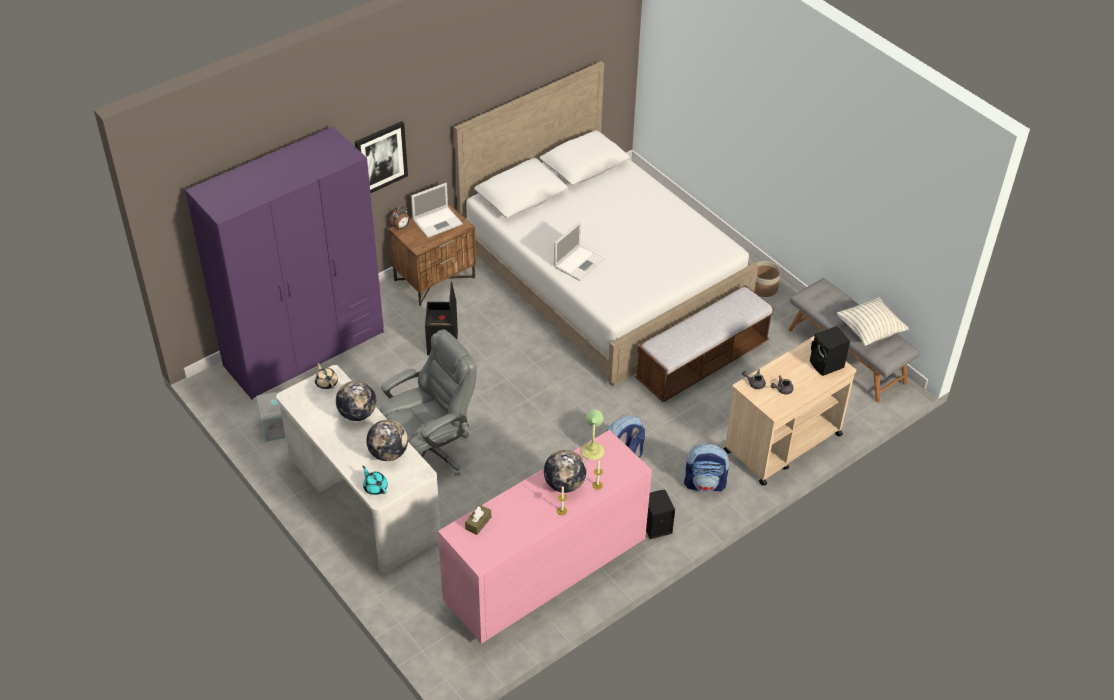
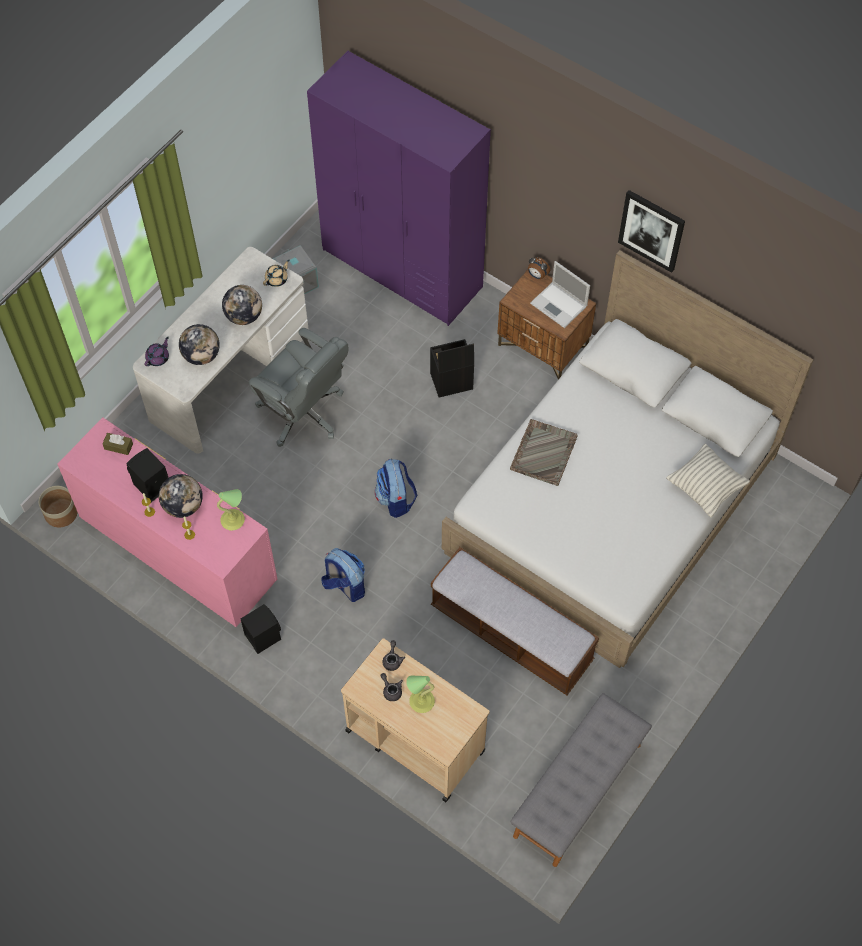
camera: 75 degrees right, 15 degrees up
(375, 487) = (158, 358): turquoise teapot -> purple teapot
(380, 158) = (539, 202): picture -> picture (651, 230)
(579, 262) = (544, 452): laptop -> grey tray
(705, 483) = (333, 672): backpack -> backpack (396, 499)
(764, 288) = (660, 678): planter -> planter (61, 513)
(796, 374) = (420, 701): none -> table lamp
(827, 365) = (445, 732): black speaker -> black speaker (151, 486)
(869, 331) = (569, 790): pillow -> pillow (705, 488)

